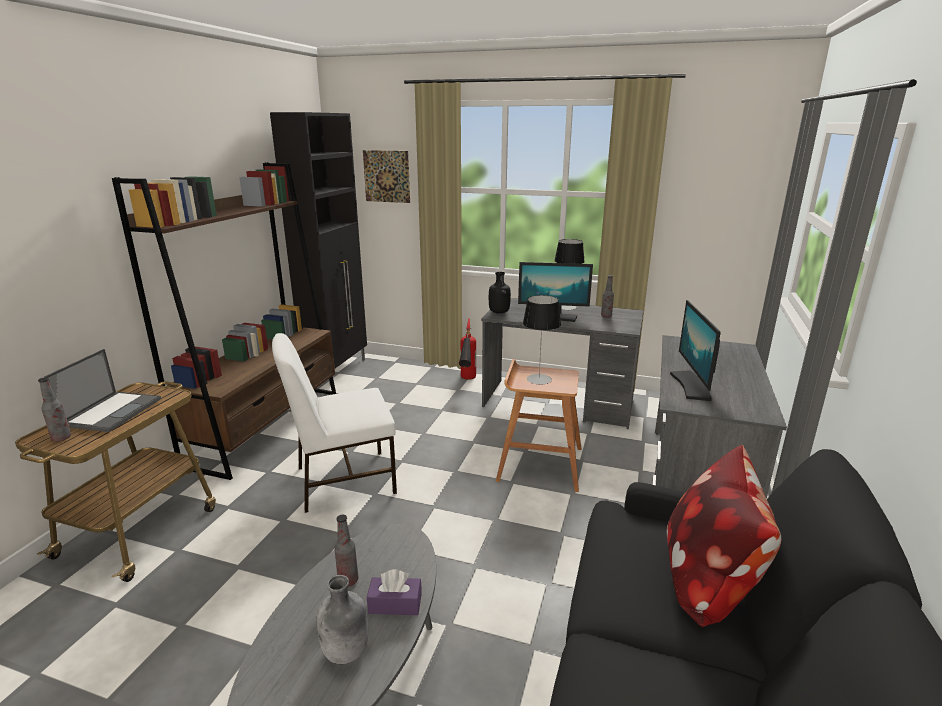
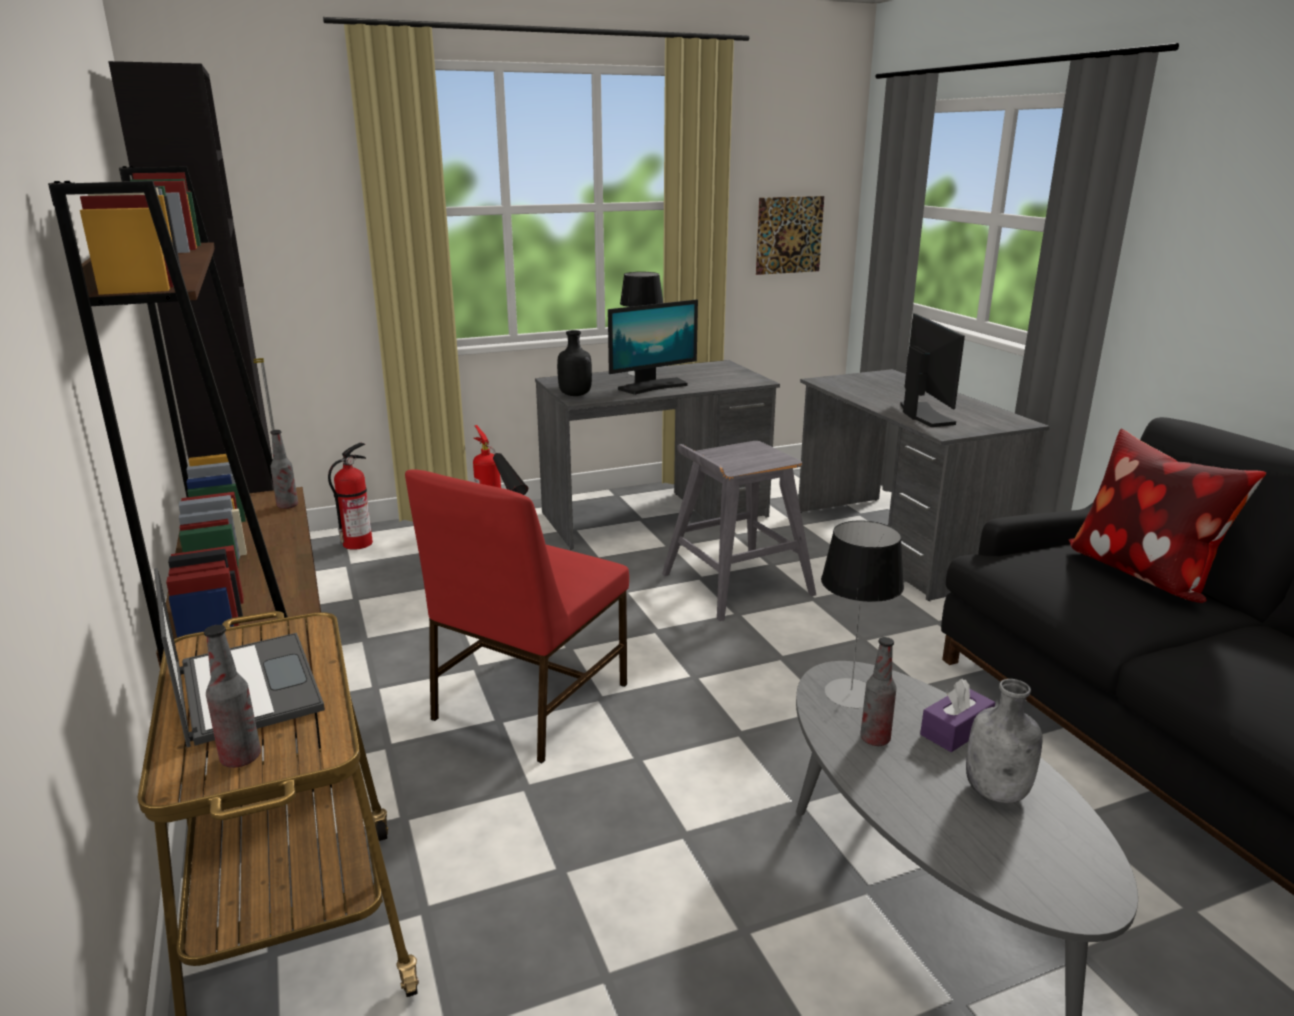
camera: 40 degrees left, 0 degrees up
(343, 480) = (528, 702): white chair -> red chair
(386, 176) = (285, 196): picture -> picture (789, 235)
(395, 368) = (358, 543): none -> fire extinguisher
(539, 379) = (738, 459): table lamp -> table lamp (851, 693)
(539, 463) = (735, 584): brown stool -> grey stool
(606, 316) = (706, 373): bottle -> bottle (287, 506)
(692, 386) = (923, 415): monitor -> monitor turned 150 degrees counterclockwise

